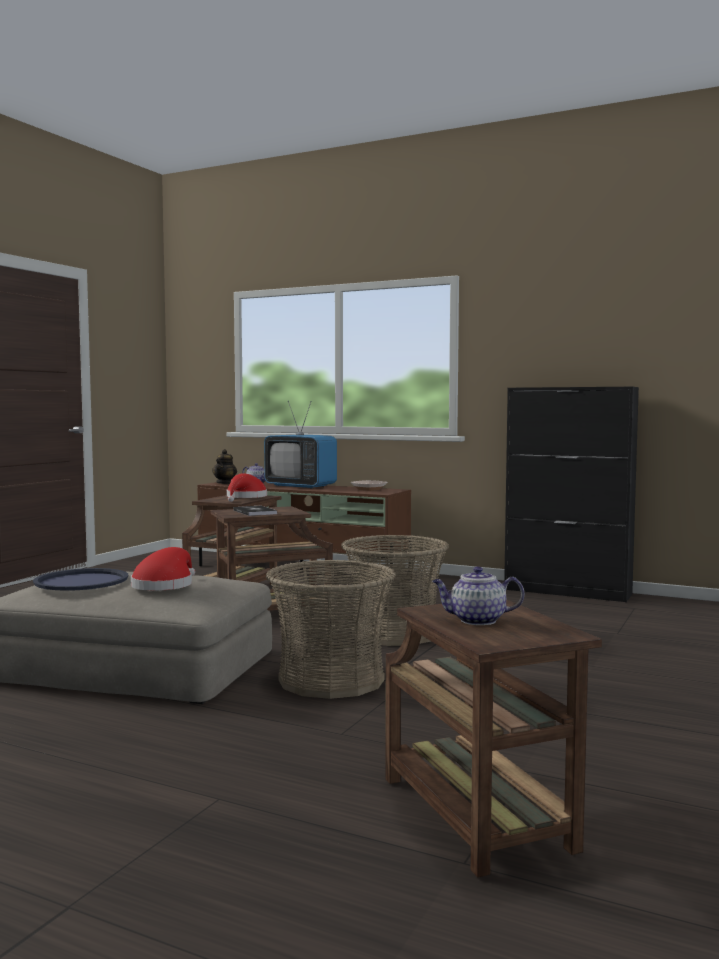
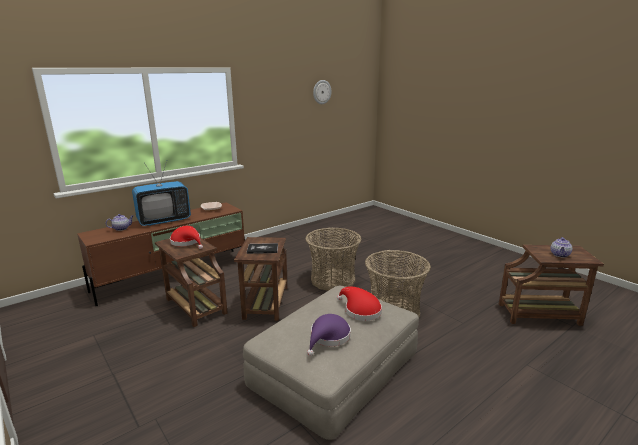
camera: 65 degrees left, 15 degrees up
(81, 581) = (328, 337): blue tray -> purple hat
(225, 483) = (98, 236): teapot -> none
(568, 592) = (302, 229): black cabinet -> none
(658, 311) = (321, 92): none -> wall clock

